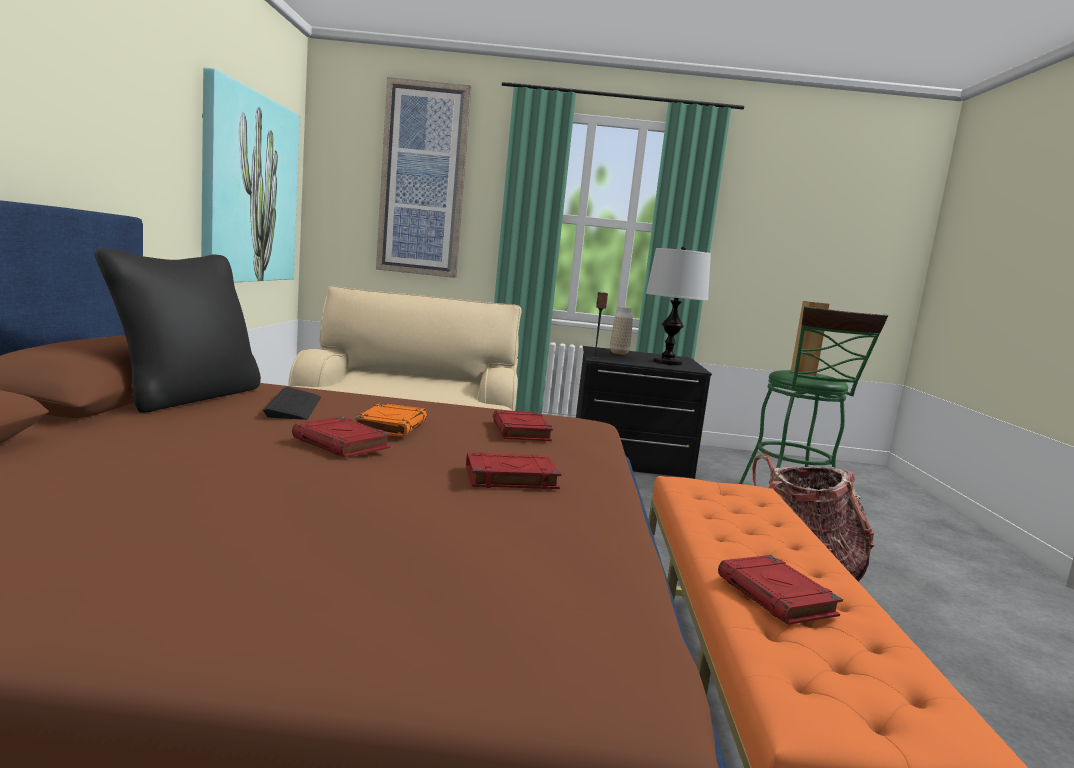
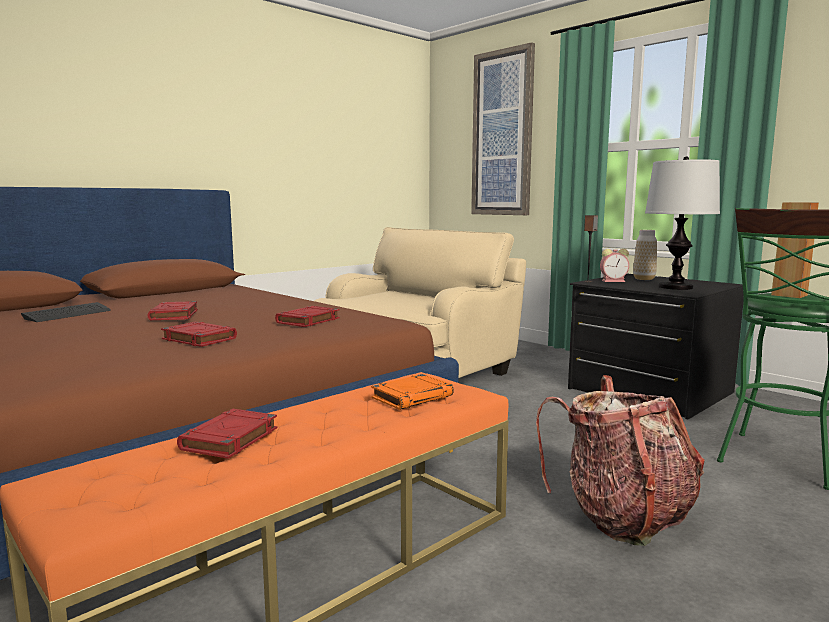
camera: 45 degrees right, 0 degrees up
(187, 396) = (192, 293): black pillow -> none
(249, 189) = (359, 163): picture -> none
(294, 406) = (222, 299): keyboard -> keyboard (68, 314)
(391, 425) = (237, 311): orange book -> orange book (412, 397)
(608, 356) = (614, 281): none -> alarm clock

